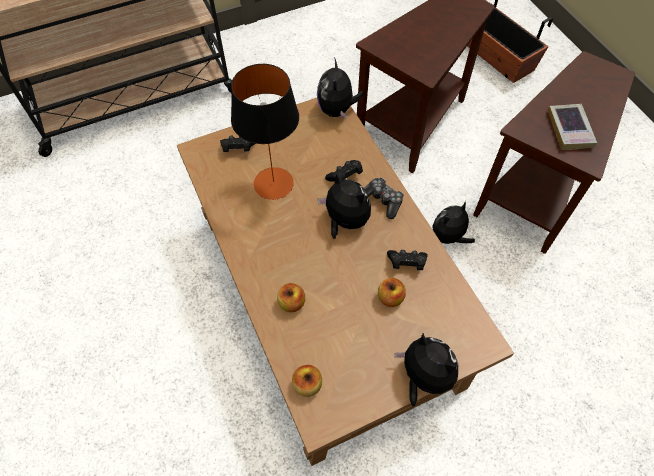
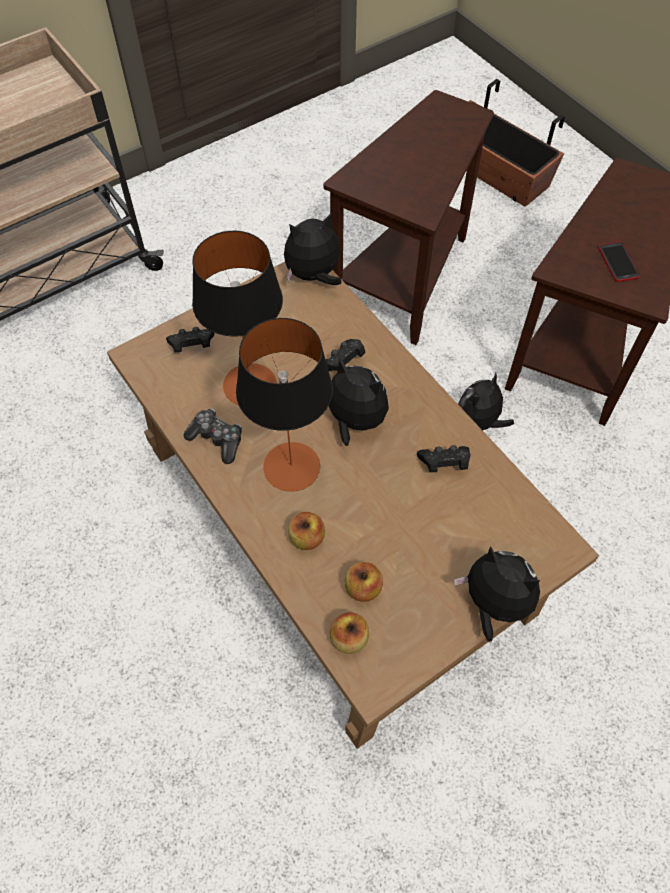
camera: 10 degrees left, 0 degrees up
(291, 248) = (291, 467): none -> table lamp
(337, 110) = (314, 276): plush toy -> plush toy turned 75 degrees clockwise
(383, 201) = (398, 387): game controller -> game controller (217, 439)
(390, 298) = (432, 511): apple -> apple (363, 588)
(570, 129) = (618, 262): book -> phone

